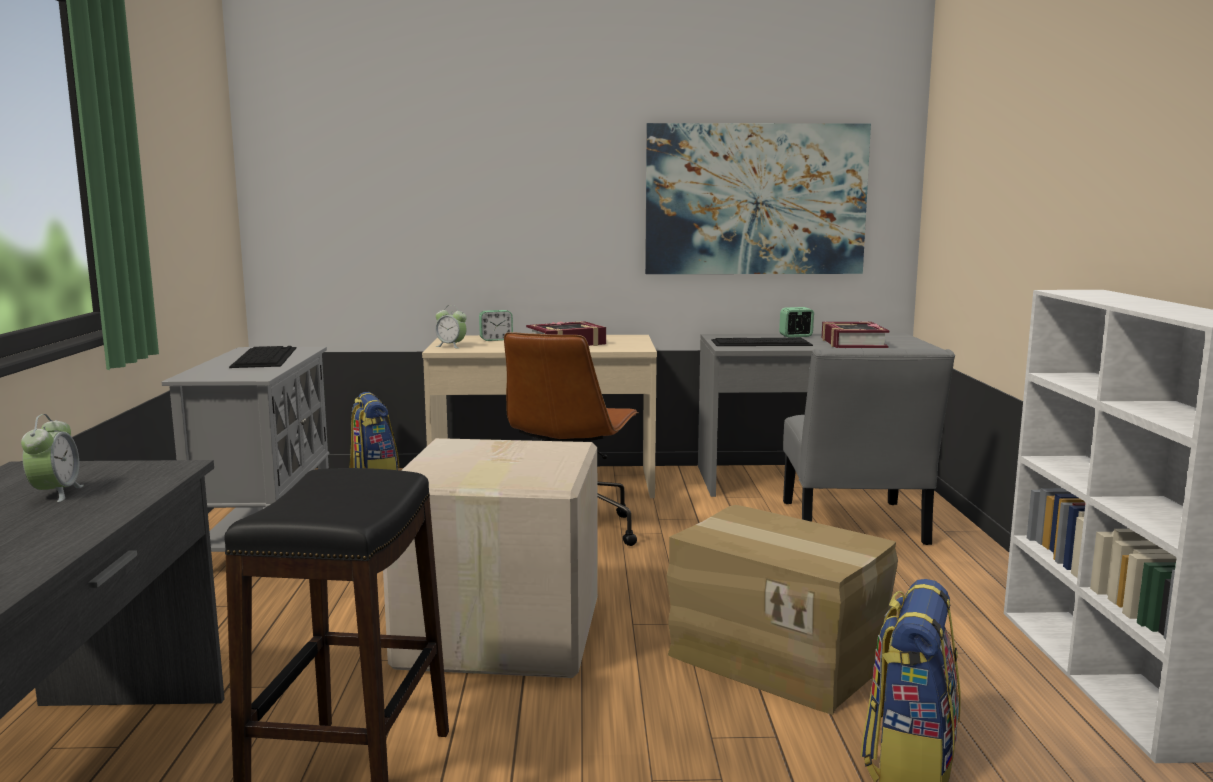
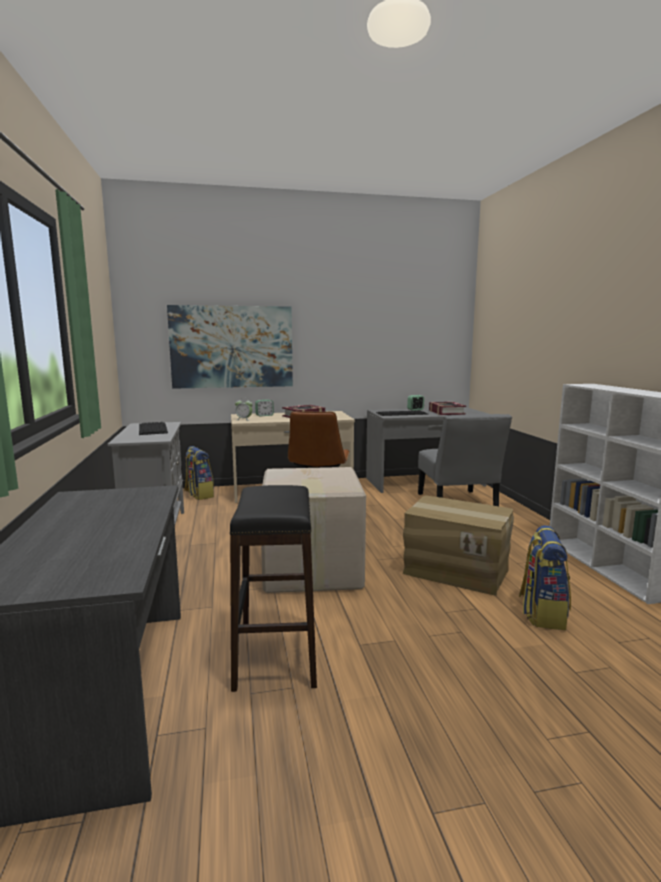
camera: 10 degrees left, 0 degrees up
(56, 494) = (107, 508): alarm clock -> none
(755, 199) = (393, 340): picture -> picture (232, 347)

